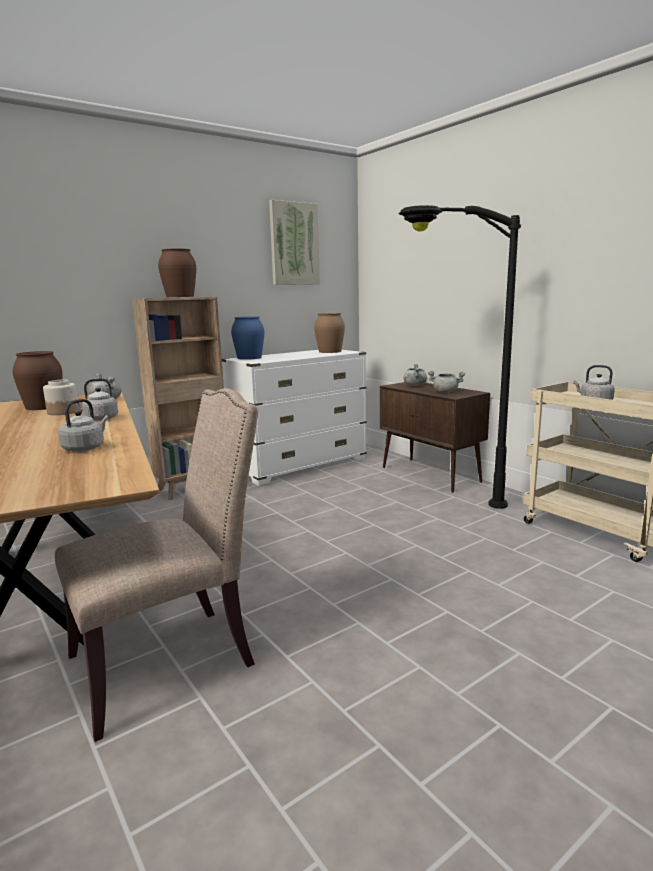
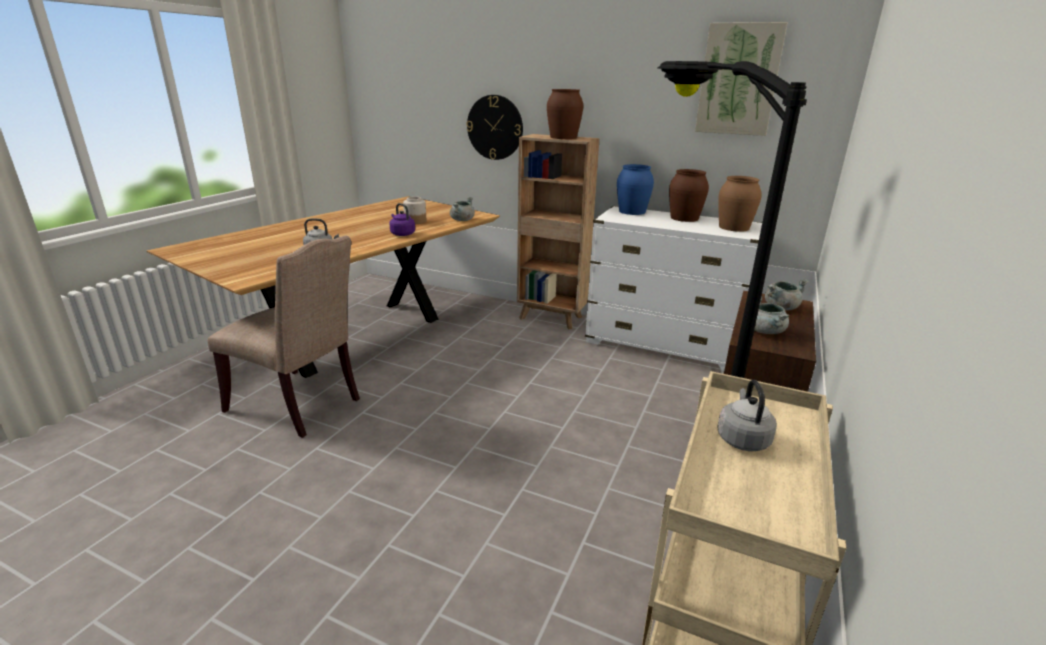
camera: 60 degrees right, 10 degrees up
(43, 406) = (428, 213): brown vase -> brown vase (684, 218)
(75, 297) = (495, 127): none -> wall clock
(99, 419) = (402, 234): grey kettle -> purple kettle

